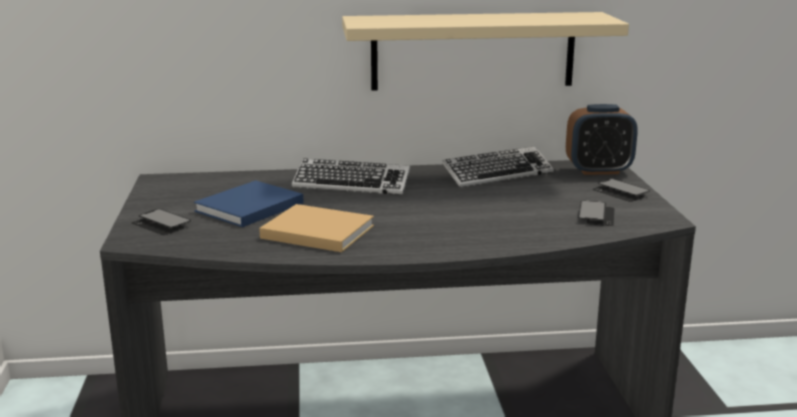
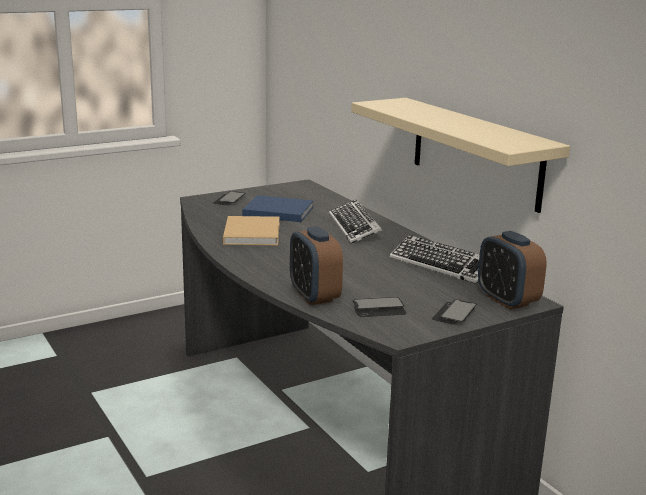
camera: 65 degrees right, 0 degrees up
(548, 234) = (314, 296): none -> alarm clock

